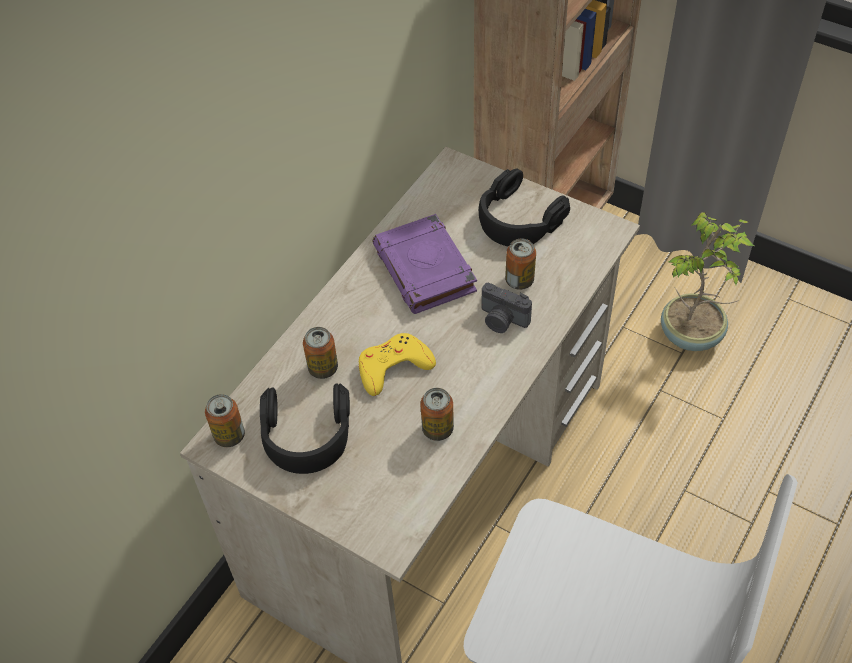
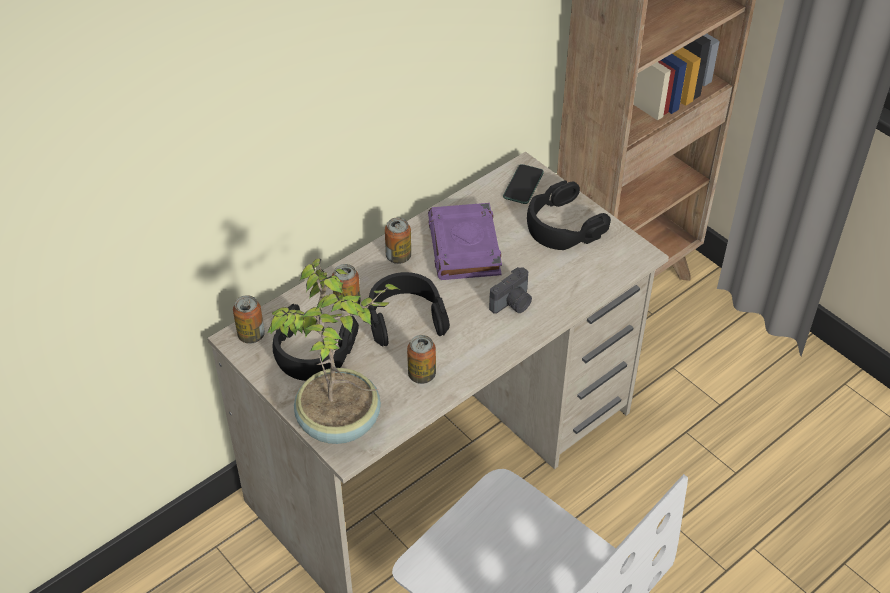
camera: 15 degrees right, 5 degrees down
(393, 367) = (405, 317): yellow game controller -> black headphones
(459, 184) = (523, 185): none -> phone
(502, 320) = (513, 304): camera -> camera turned 90 degrees counterclockwise
(519, 280) = (542, 276): can -> can (398, 256)
(692, 335) = (736, 392): potted plant -> potted plant (340, 423)

